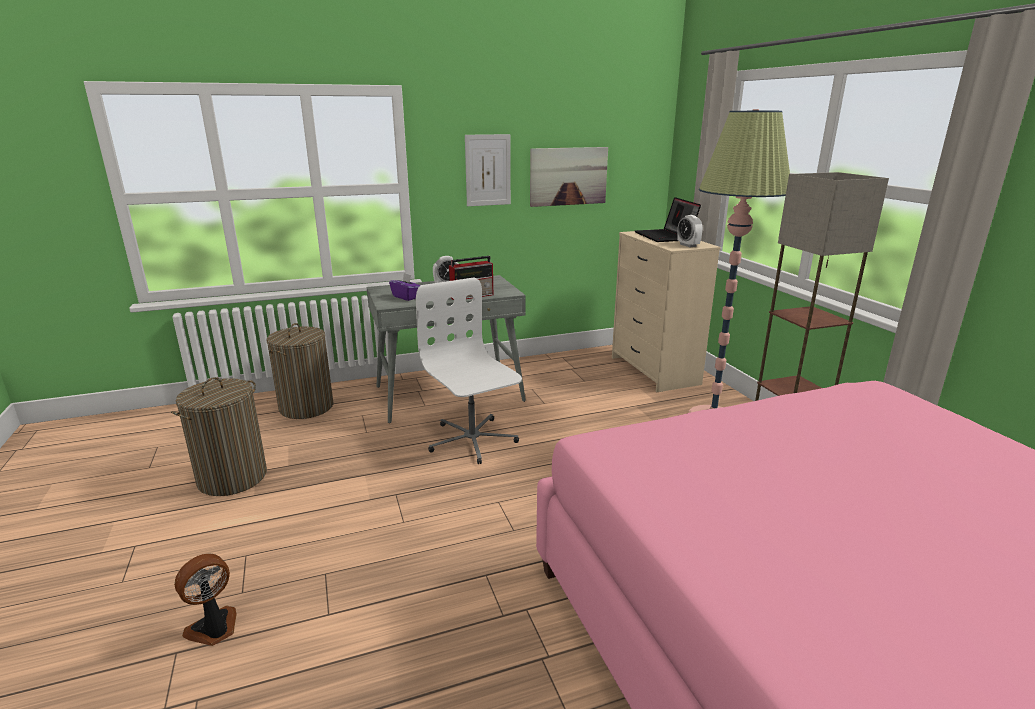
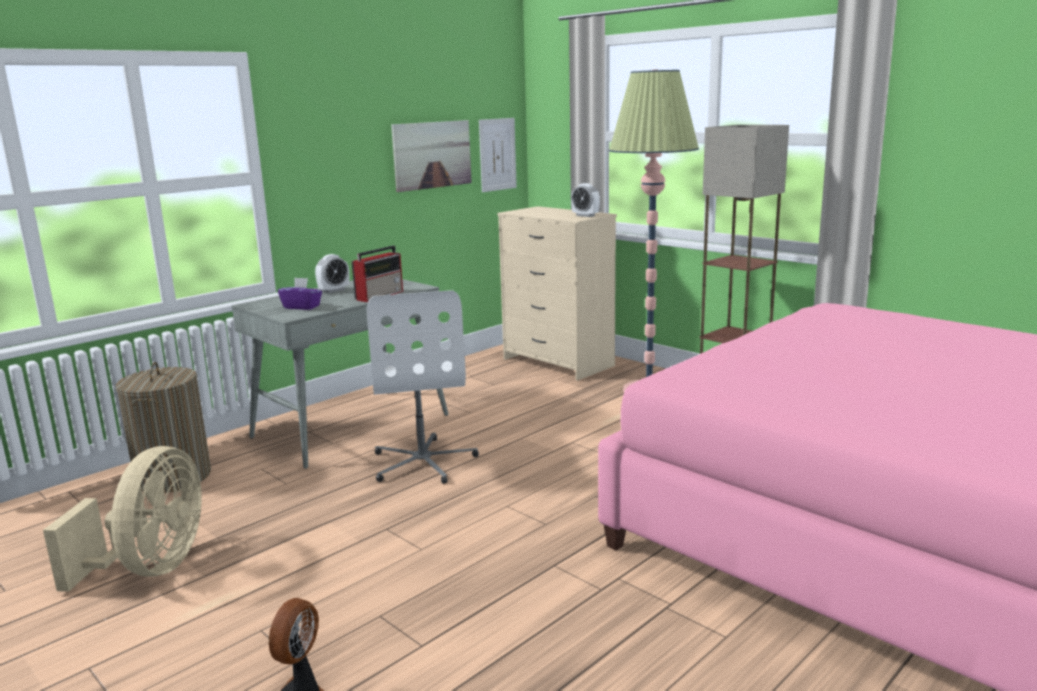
camera: 25 degrees left, 5 degrees down
(232, 477) = (151, 568): laundry basket -> beige fan
(471, 440) = (423, 462): white office chair -> white office chair turned 135 degrees counterclockwise
(488, 170) = (349, 151): picture -> picture (497, 154)
(665, 236) = (551, 211): laptop -> none

